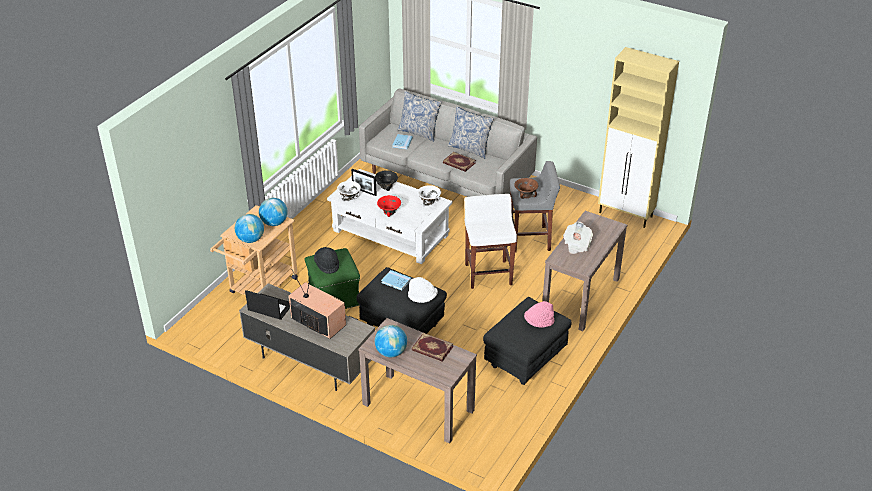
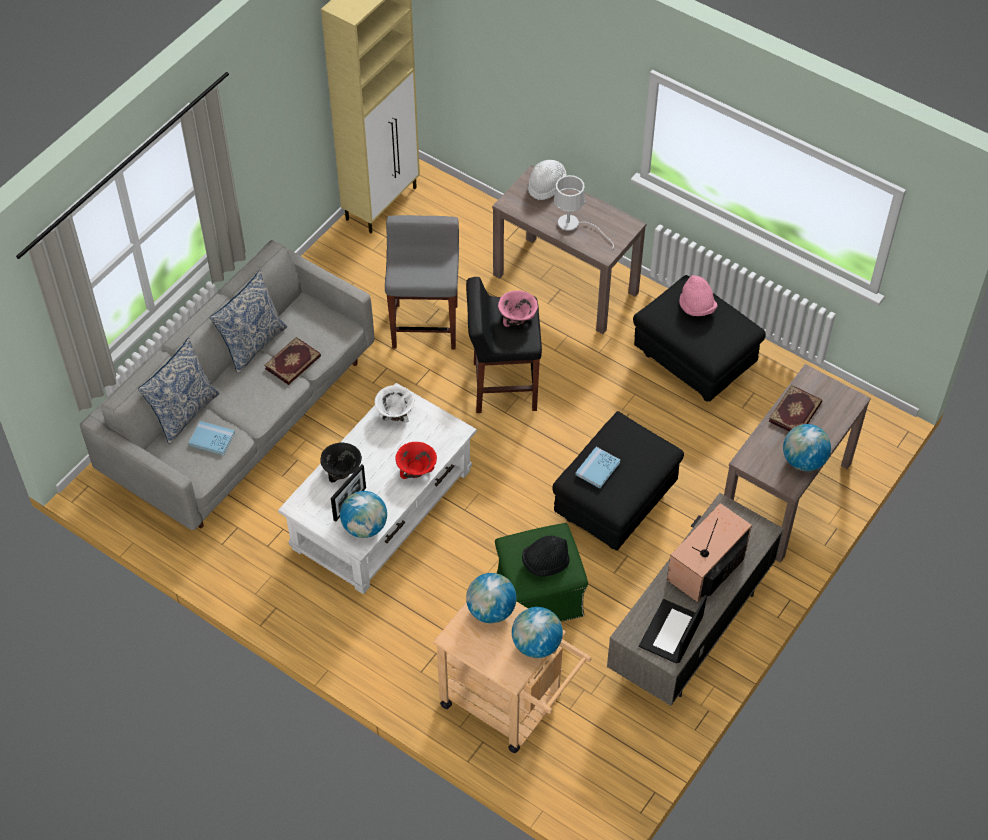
camera: 85 degrees left, 15 degrees up
(349, 197) = (365, 527): white bowl -> globe
(422, 298) = (638, 437): white hat -> white hat (546, 186)
(488, 274) = (503, 386): white stool -> black stool
(495, 228) = (517, 318): none -> pink bowl
(526, 195) = (435, 272): brown bowl -> none
(576, 244) = (574, 226): newspaper -> white table lamp

